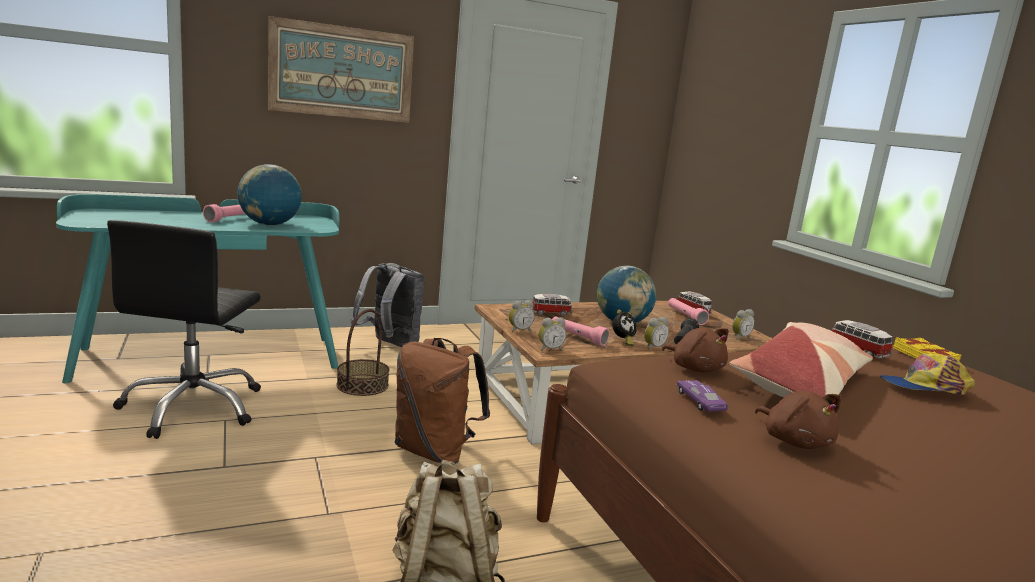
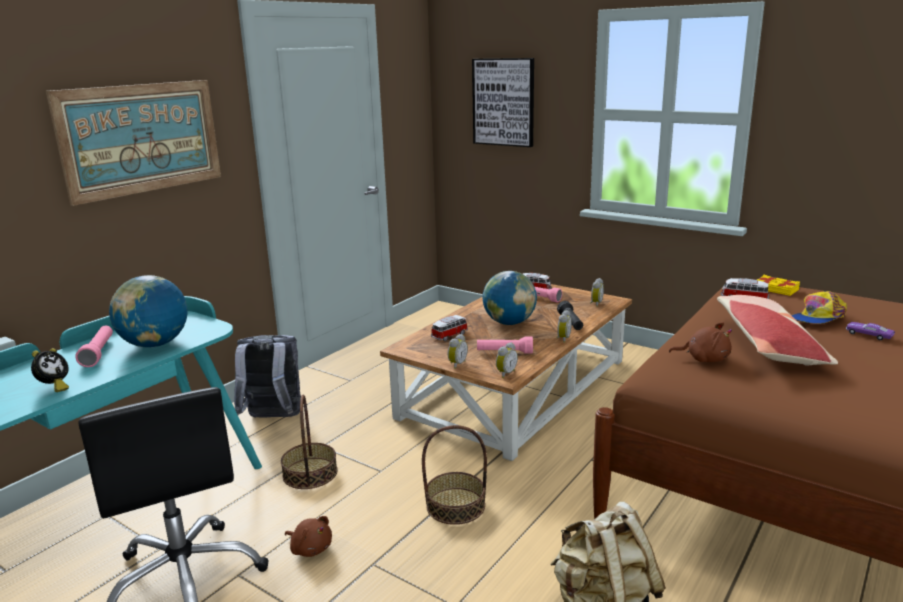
camera: 30 degrees left, 5 degrees up
(435, 451) = (455, 506): brown backpack -> basket
(622, 341) = (537, 342): alarm clock -> alarm clock (54, 387)
(699, 402) = (755, 388): purple toy car -> purple toy car (868, 335)
(731, 114) = (503, 102): none -> picture
(794, 441) = (836, 394): brown plush toy -> brown plush toy (310, 548)

